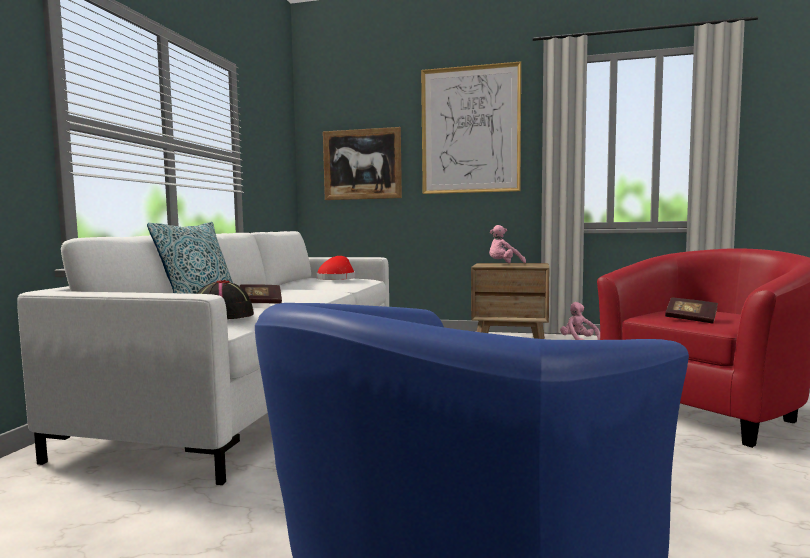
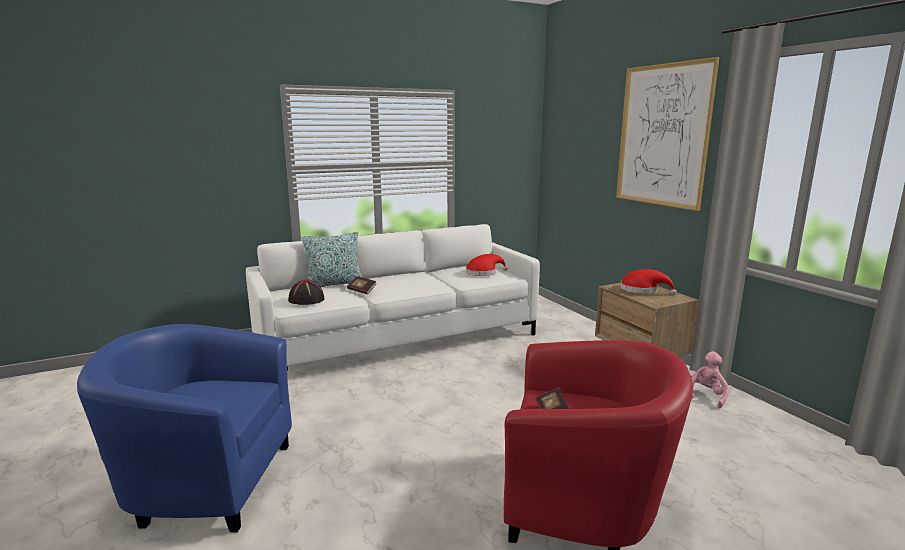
camera: 50 degrees right, 10 degrees up
(362, 164) = (579, 161): picture -> none
(503, 264) = (642, 290): pink plush toy -> red hat

